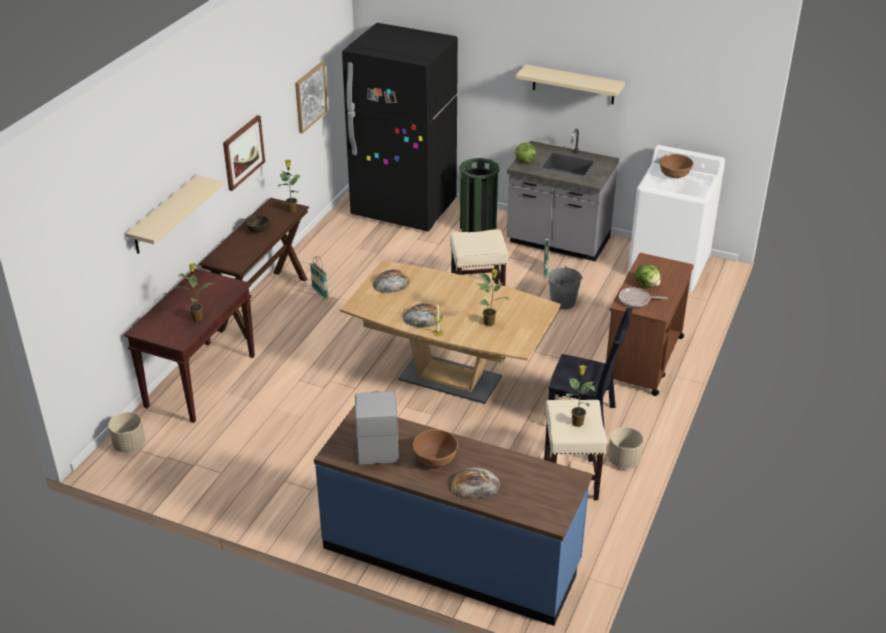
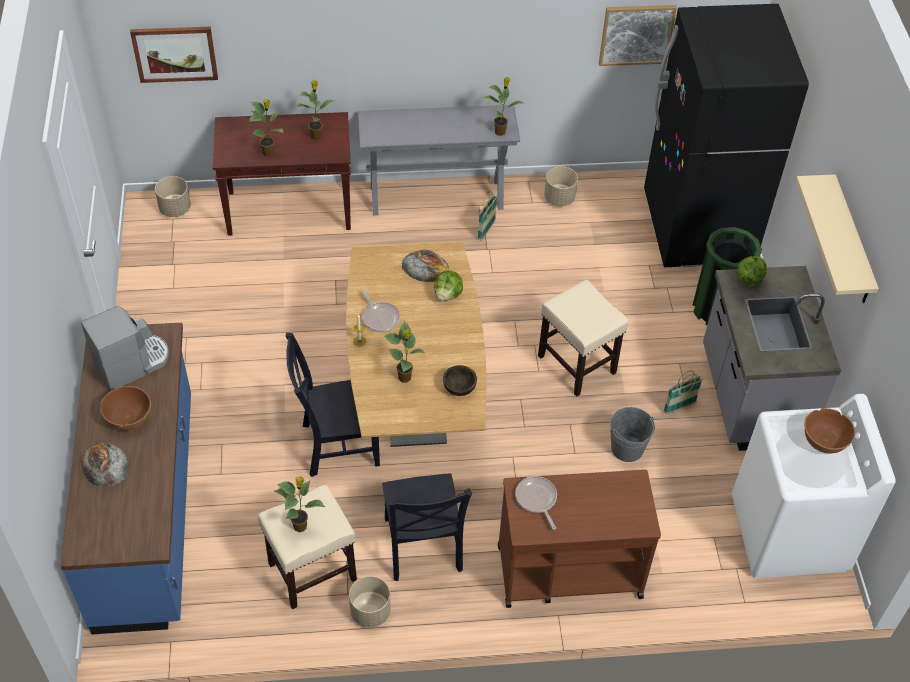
camera: 60 degrees right, 15 degrees up
(164, 215) = (309, 42): beige shelf -> none
(204, 290) = (316, 135): none -> potted plant
(243, 152) = (473, 39): picture -> picture (175, 53)
(258, 230) = (445, 124): brown bowl -> brown bowl (459, 388)
(263, 304) = (437, 197): brown console table -> grey console table
(322, 252) = (559, 198): none -> beige planter
(423, 317) = (380, 317): bread -> frying pan
(462, 430) = (336, 445): none -> black chair
(647, 285) = (578, 500): lettuce -> lettuce (448, 295)

